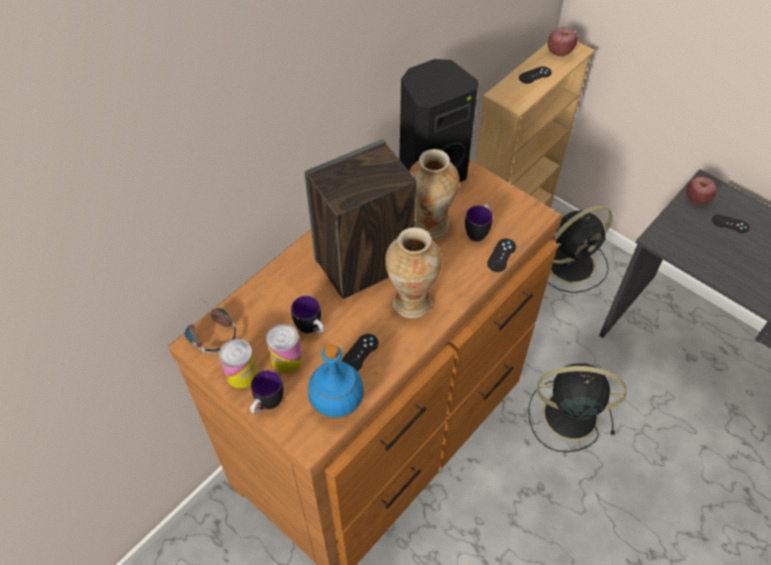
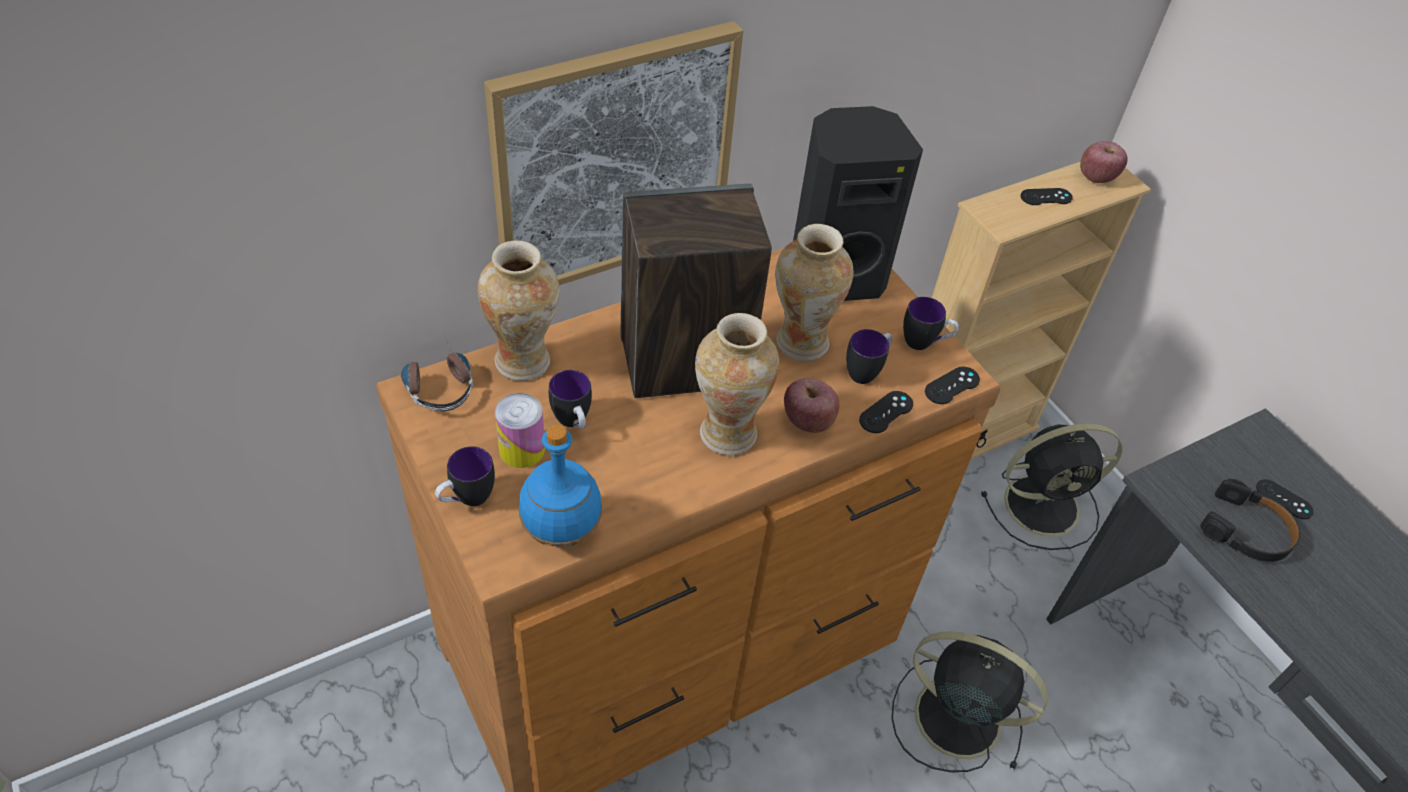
camera: 15 degrees right, 5 degrees down
(242, 374) = (453, 449): can -> none
(260, 298) = (524, 362): none -> vase
(283, 149) = (613, 161): none -> picture
(360, 352) = (625, 474): black game controller -> black game controller (952, 385)
(505, 201) = (924, 343): none -> mug
(697, 199) = (1243, 449): apple -> apple (807, 422)
(717, 251) = (1247, 531): none -> black headphones

